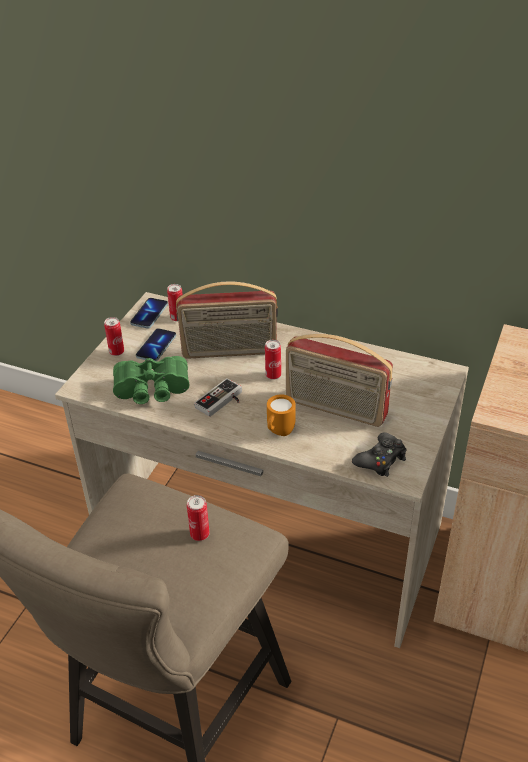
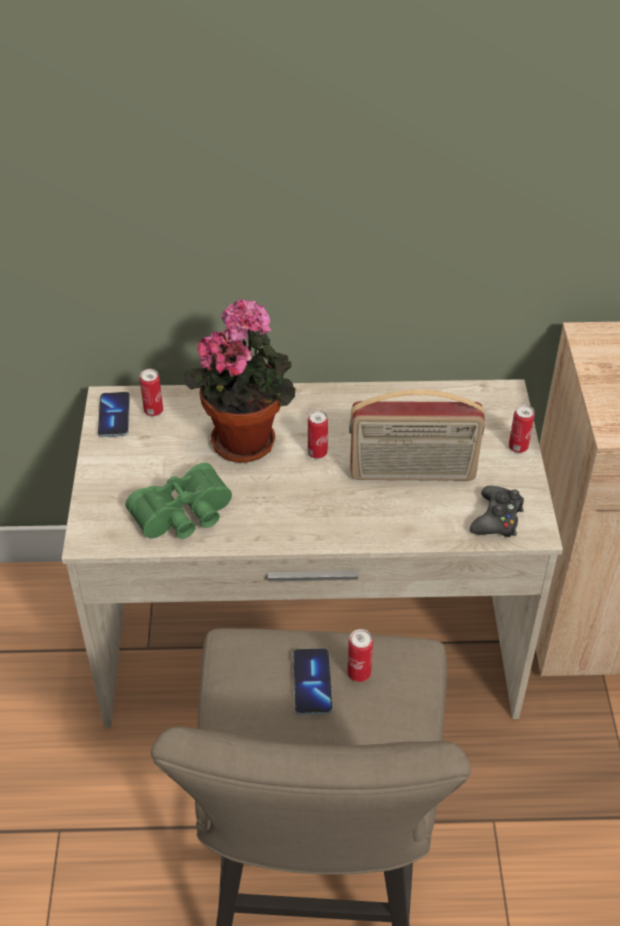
camera: 25 degrees left, 5 degrees up
(116, 352) = (105, 478): can -> can (518, 447)
(156, 346) = (151, 456): phone -> phone (312, 683)
(222, 402) = (278, 504): game controller -> none
(229, 352) = (246, 437): radio -> potted plant
(279, 433) = (367, 522): orange mug -> none

